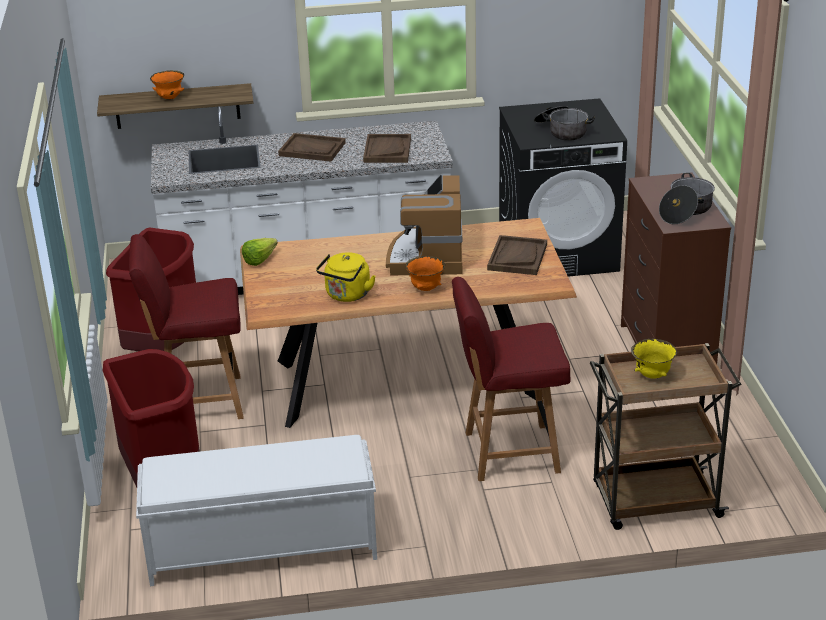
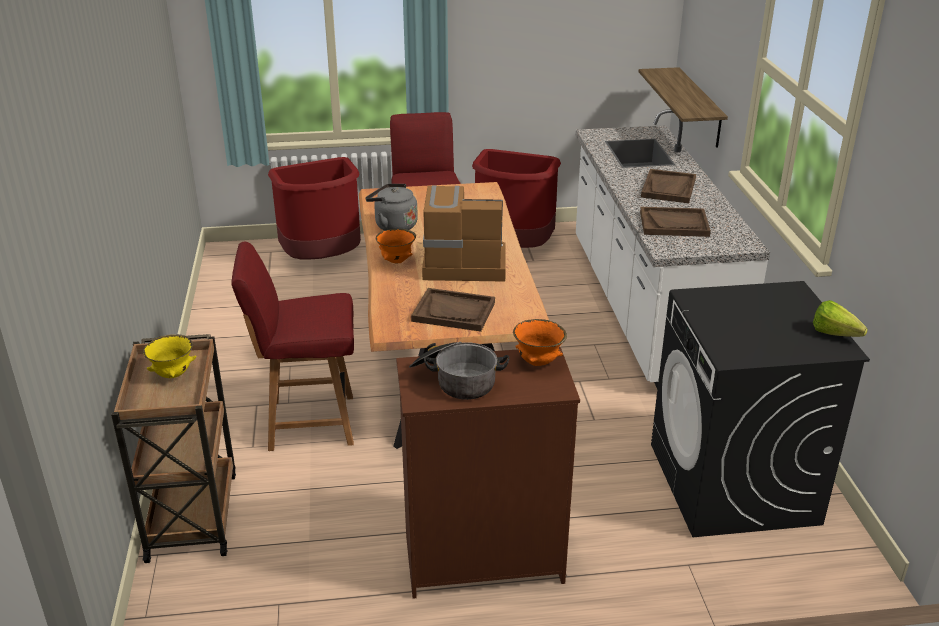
camera: 90 degrees right, 0 degrees up
(170, 98) = (678, 89): orange bowl -> orange bowl (538, 362)
(260, 548) = (226, 300): white bench -> none
(263, 259) = (468, 190): lettuce -> lettuce (838, 336)
(347, 295) = (393, 225): yellow kettle -> grey kettle
(509, 452) = (308, 422): red chair -> red chair turned 90 degrees counterclockwise
(562, 131) = (733, 321): cooking pot -> none

